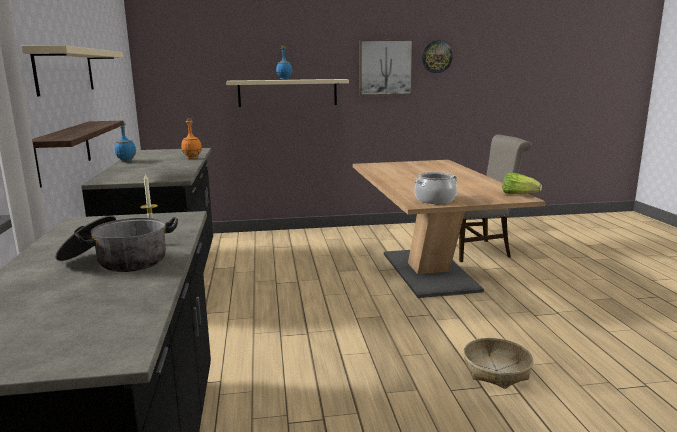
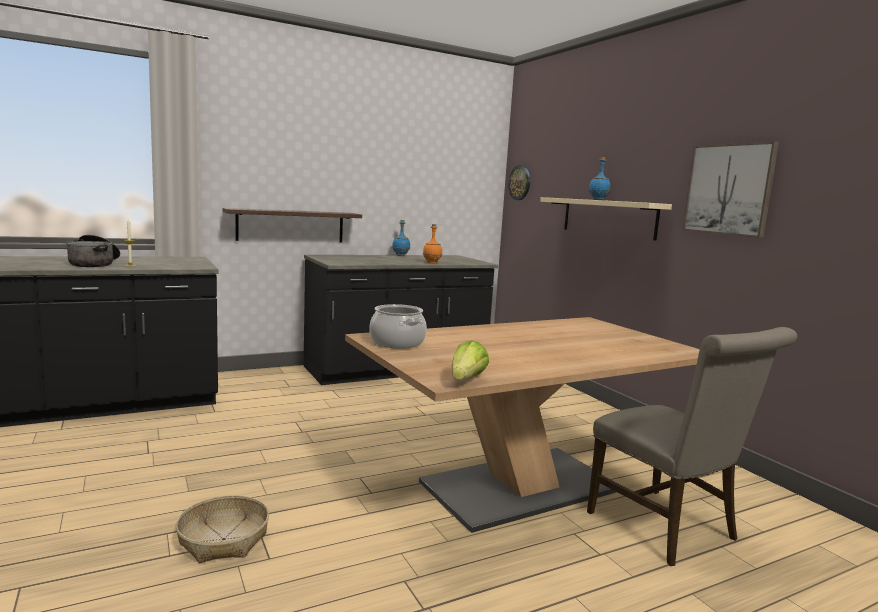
camera: 70 degrees right, 5 degrees down
(65, 71) = (318, 170): beige shelf -> none
(436, 57) = (822, 172): wall clock -> wall clock (520, 182)

